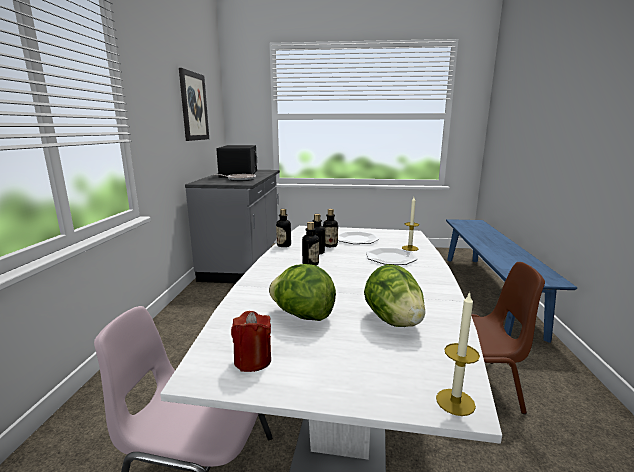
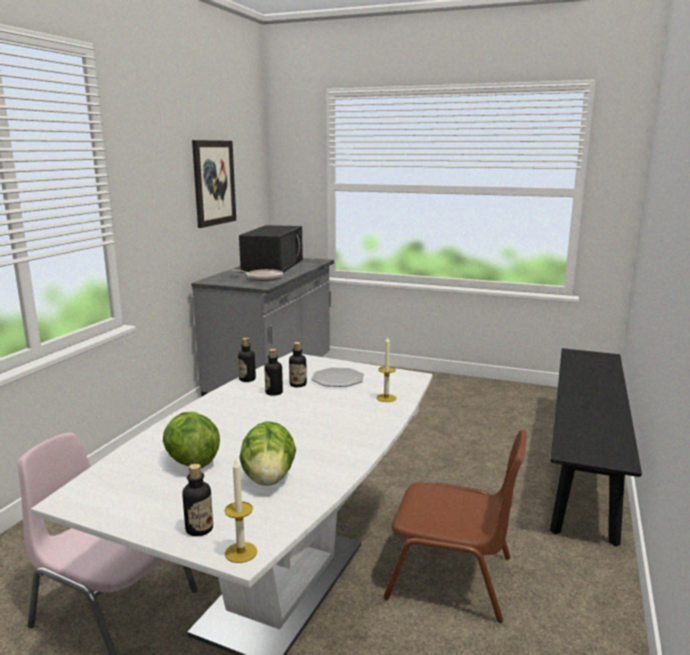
camera: 15 degrees right, 0 degrees up
(253, 360) = (114, 495): red candle -> none
(310, 264) = (253, 406): bottle -> bottle (199, 529)
(390, 258) = (348, 408): plate -> none
(487, 291) = (584, 464): blue bench -> black bench

